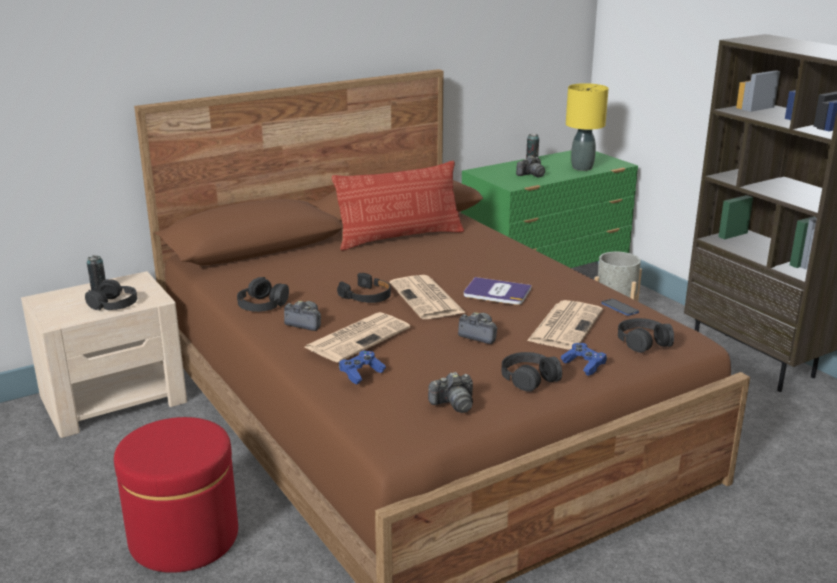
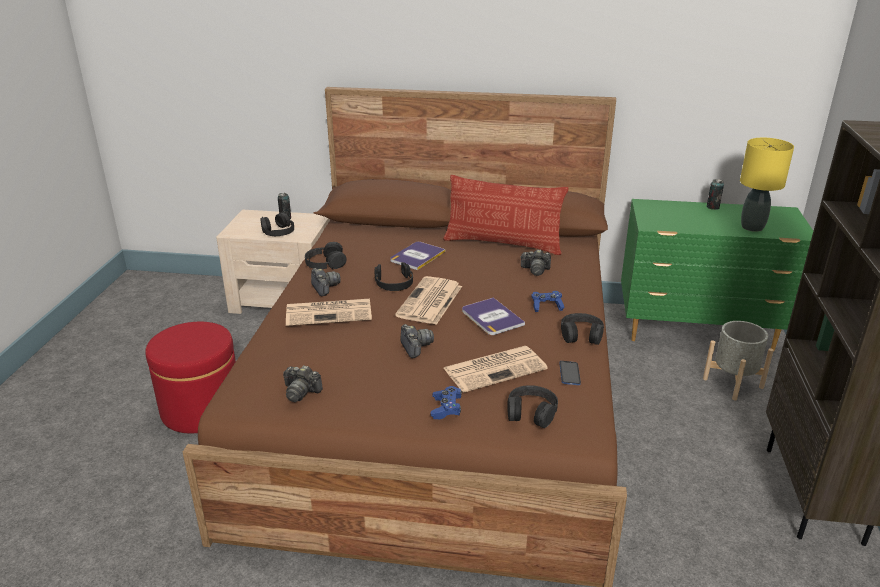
camera: 40 degrees right, 5 degrees up
(343, 270) = (417, 256): none -> book
(361, 374) = (284, 340): blue game controller -> blue game controller (546, 306)
(529, 378) = (388, 398): black headphones -> black headphones (581, 334)
(531, 175) = (687, 220): camera -> camera (535, 270)

